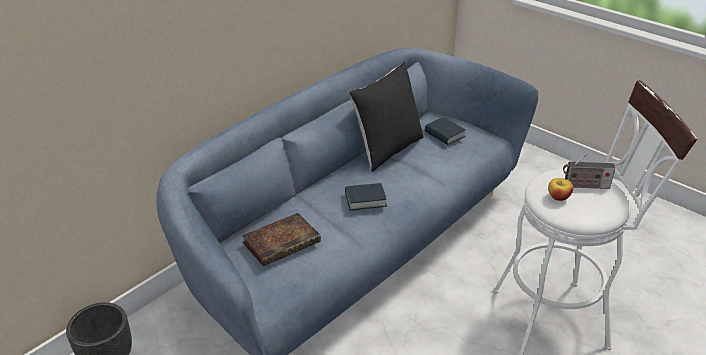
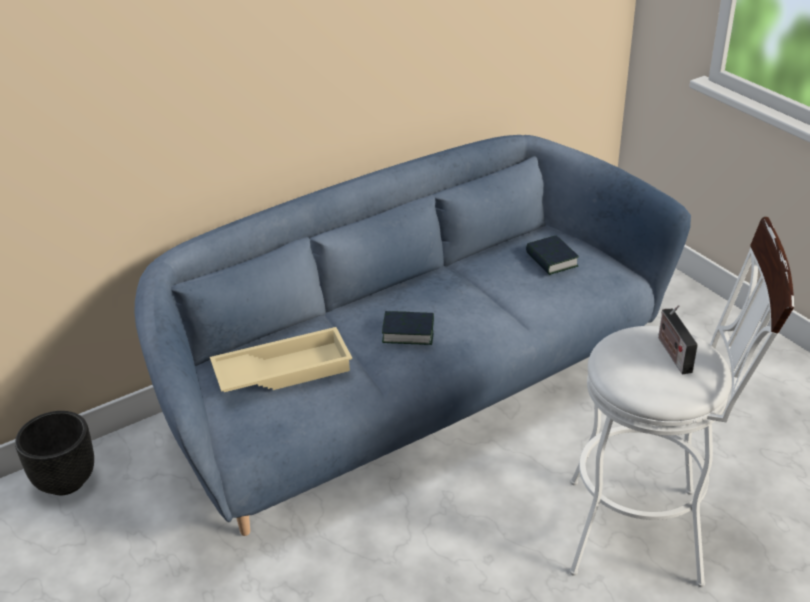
camera: 15 degrees right, 0 degrees up
(283, 241) = (283, 369): book -> beige tray
(387, 149) = (466, 270): black pillow -> none
(558, 197) = (628, 362): apple -> none
(584, 186) = (672, 353): radio -> radio turned 60 degrees clockwise

